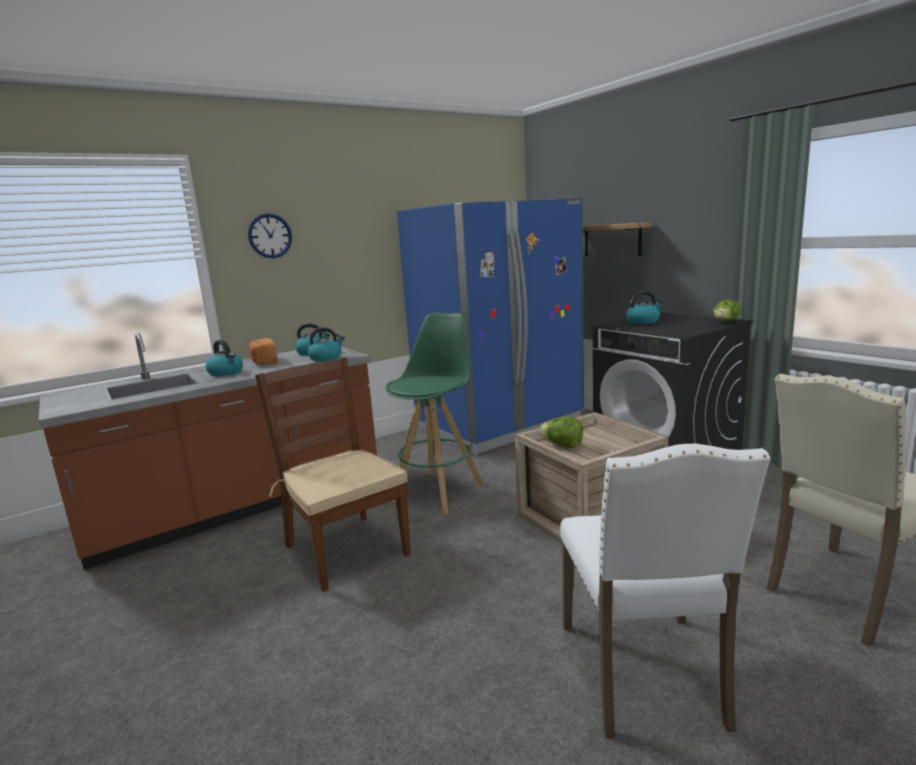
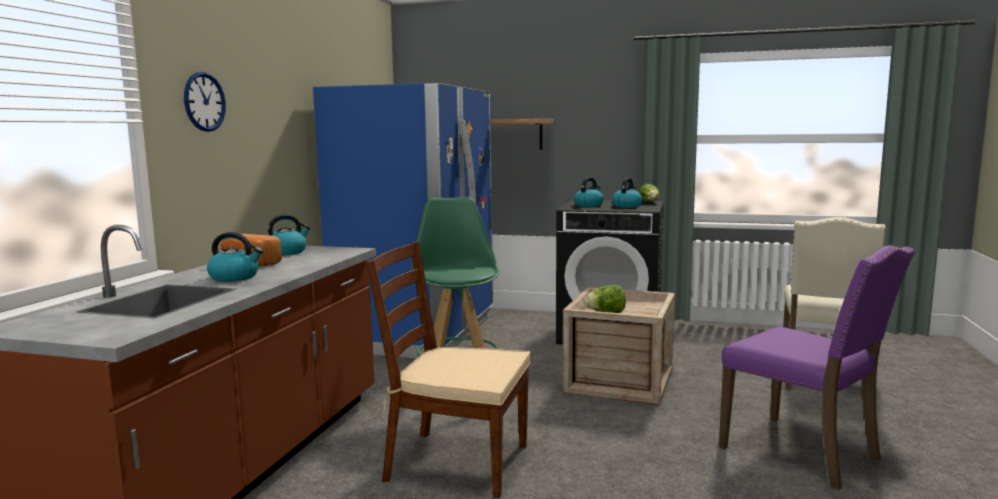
camera: 40 degrees left, 5 degrees down
(326, 358) = (329, 254): kettle -> kettle (627, 206)
(645, 675) = (803, 453): white chair -> purple chair

